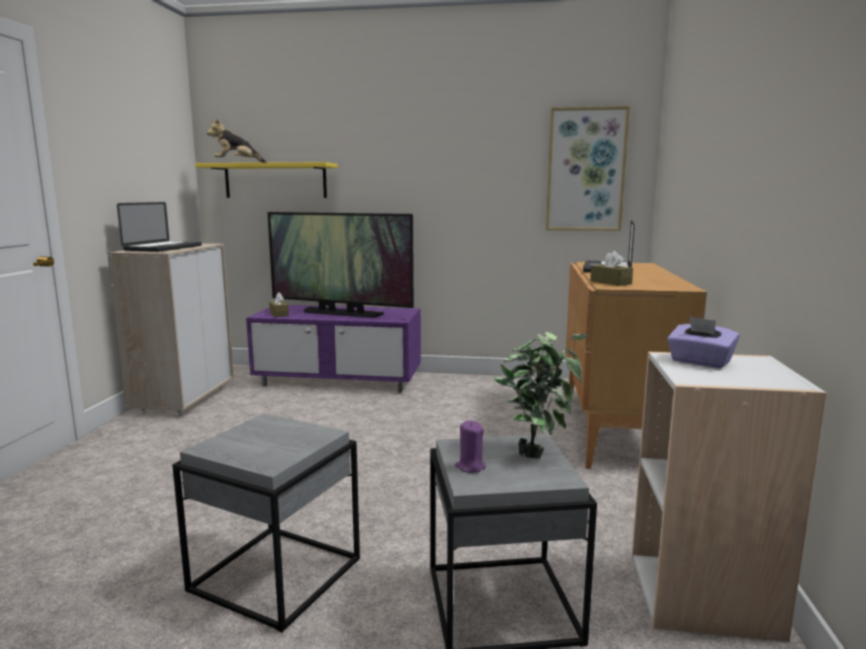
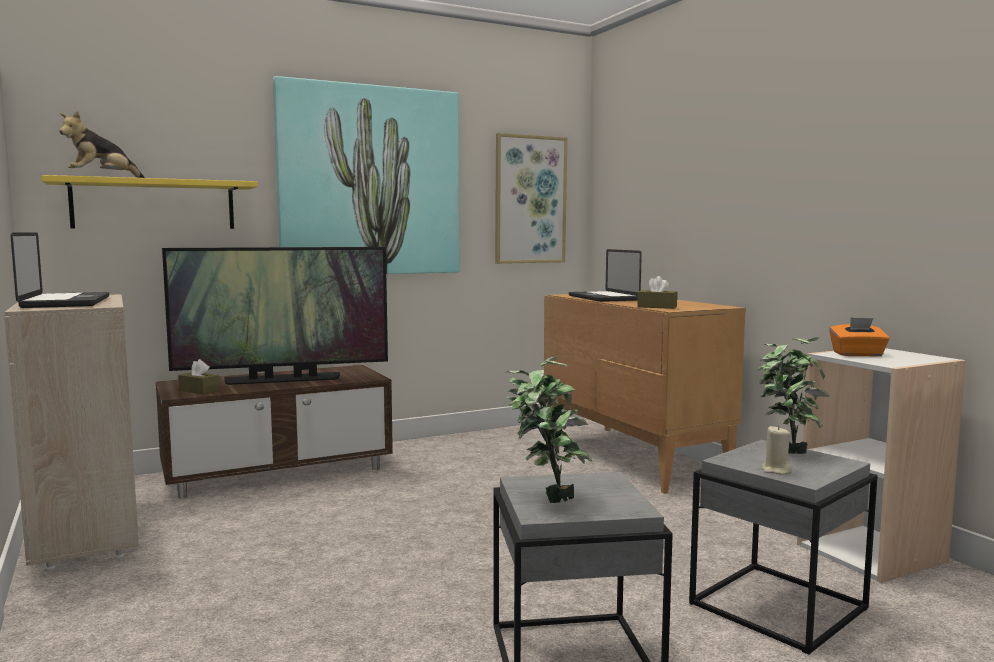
camera: 35 degrees left, 5 degrees down
(245, 437) = (546, 497): none -> potted plant
(339, 380) = (279, 471): purple tv stand -> brown tv stand
(430, 158) = (370, 181): none -> picture
(470, 467) = (776, 470): purple candle -> beige candle
(700, 362) = (857, 354): purple tissue box -> orange tissue box

